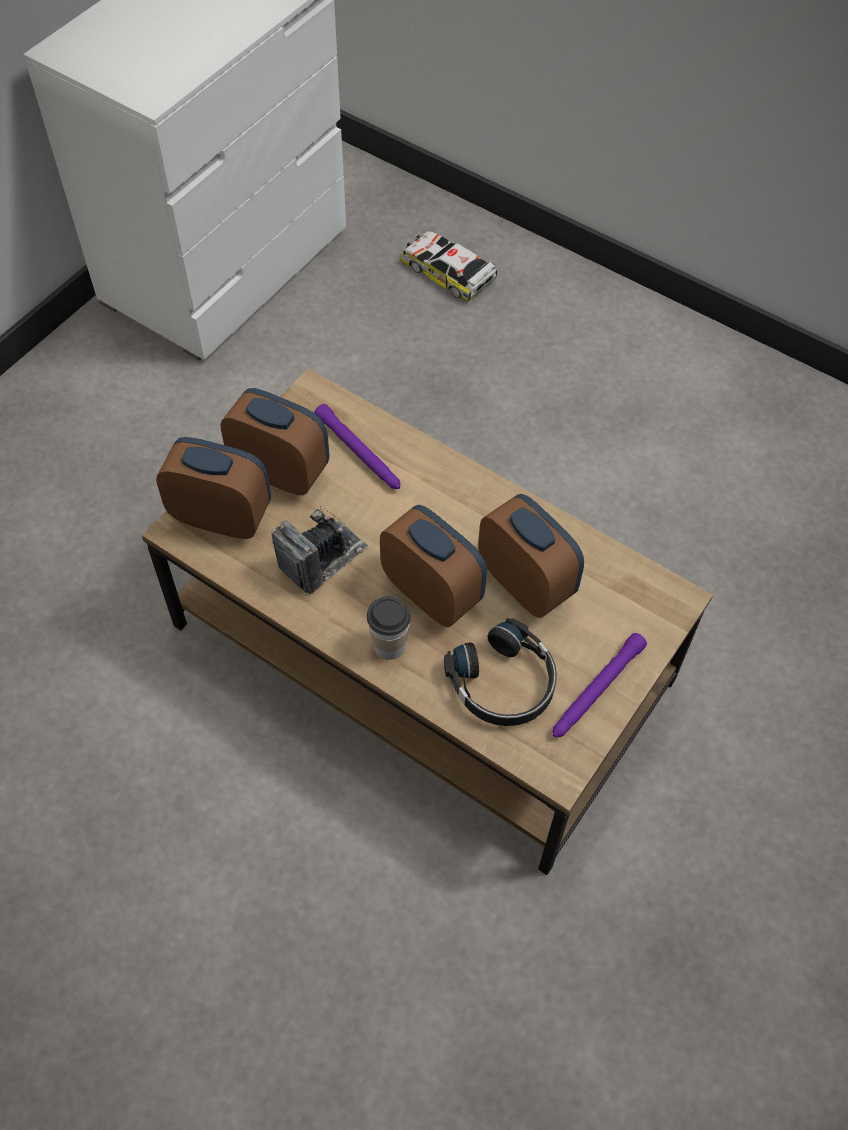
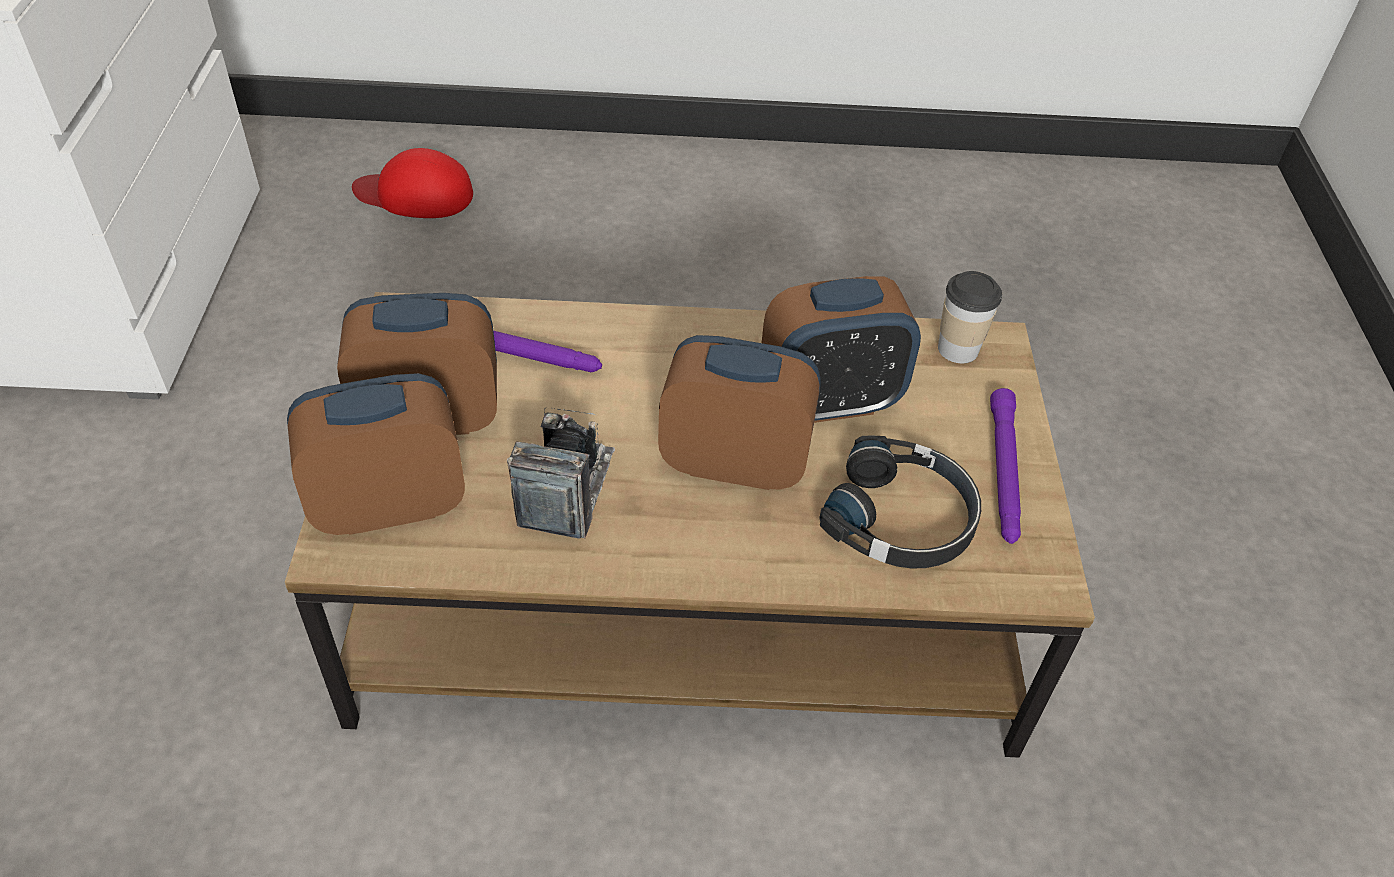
camera: 35 degrees left, 10 degrees down
(389, 645) = (733, 546): cup -> cup (958, 349)
(447, 272) = (415, 194): toy car -> red cap
(525, 583) = (829, 401): alarm clock -> alarm clock turned 150 degrees clockwise

